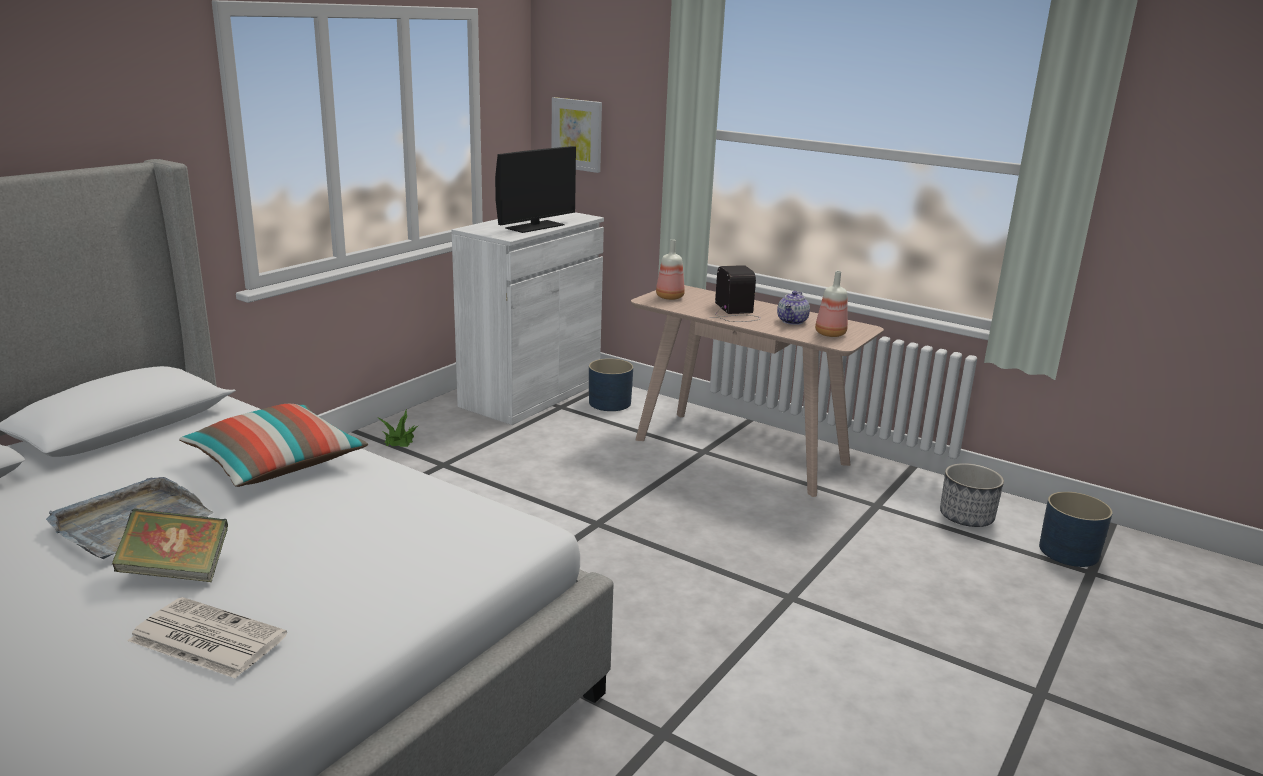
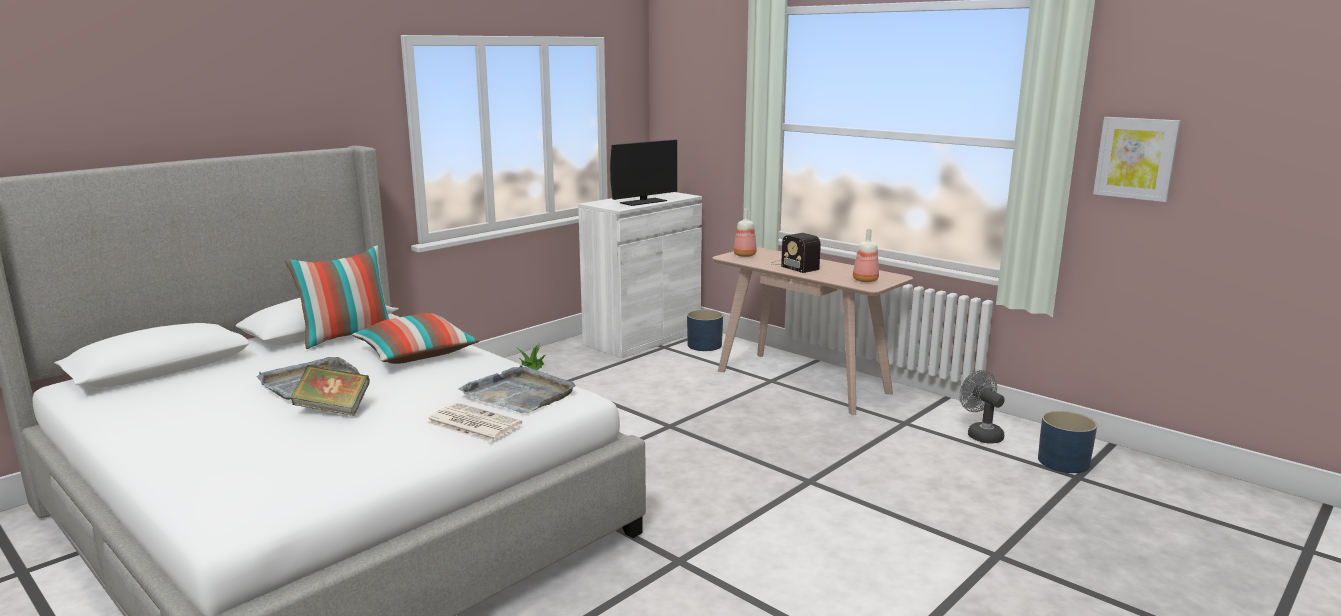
camera: 10 degrees right, 5 degrees down
(167, 437) = (348, 337): none -> pillow
(205, 638) = (341, 443): newspaper -> newspaper (472, 423)
(443, 528) = (520, 394): none -> grey tray
(577, 134) = (683, 132): picture -> picture (1136, 158)
(735, 312) = (793, 265): radio -> radio turned 150 degrees clockwise
(792, 321) = (838, 272): teapot -> none
(966, 517) = (980, 434): planter -> grey fan

